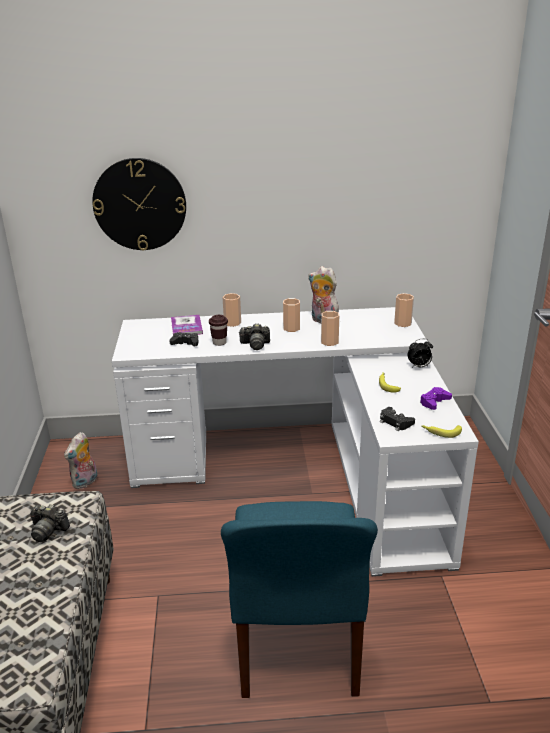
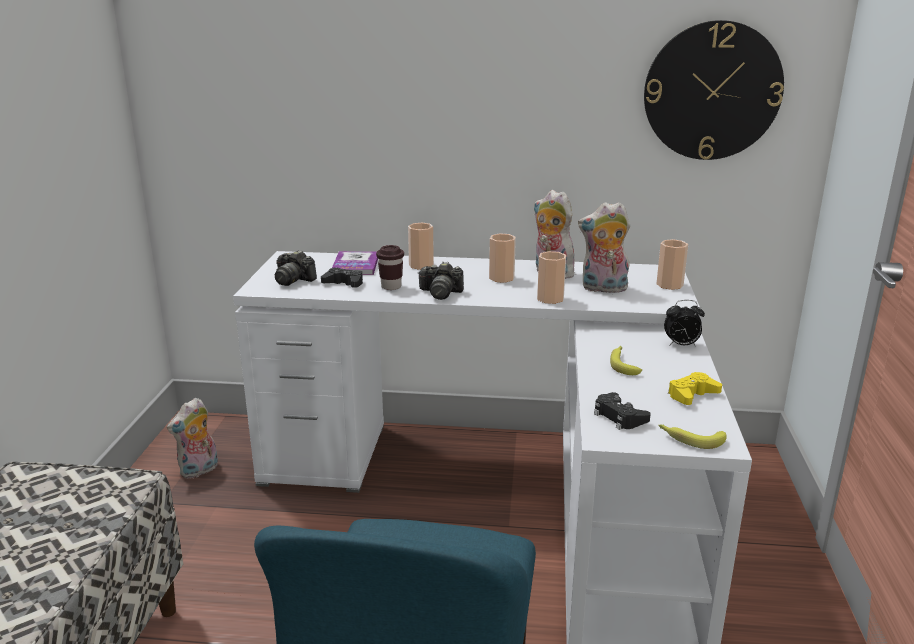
camera: 10 degrees right, 5 degrees down
(48, 530) = (62, 517): camera -> camera (293, 280)
(140, 204) = (305, 88): wall clock -> wall clock (712, 91)
(361, 331) = (603, 289): none -> plush toy
(434, 402) = (692, 395): purple game controller -> yellow game controller

